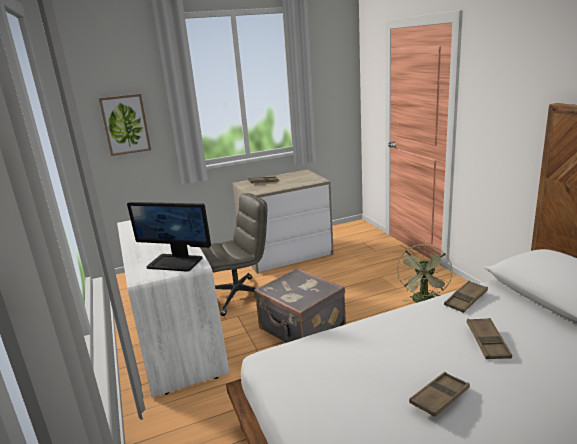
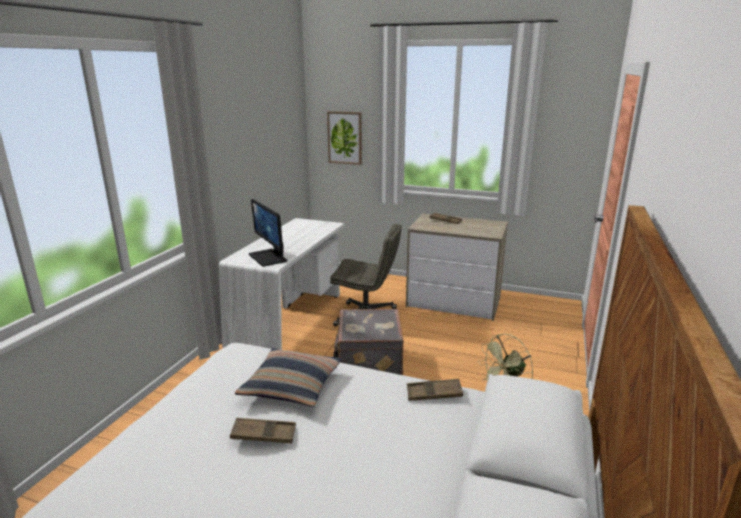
camera: 40 degrees right, 0 degrees up
(379, 353) = (291, 386): none -> pillow
(487, 342) = (375, 429): brown tray -> none

